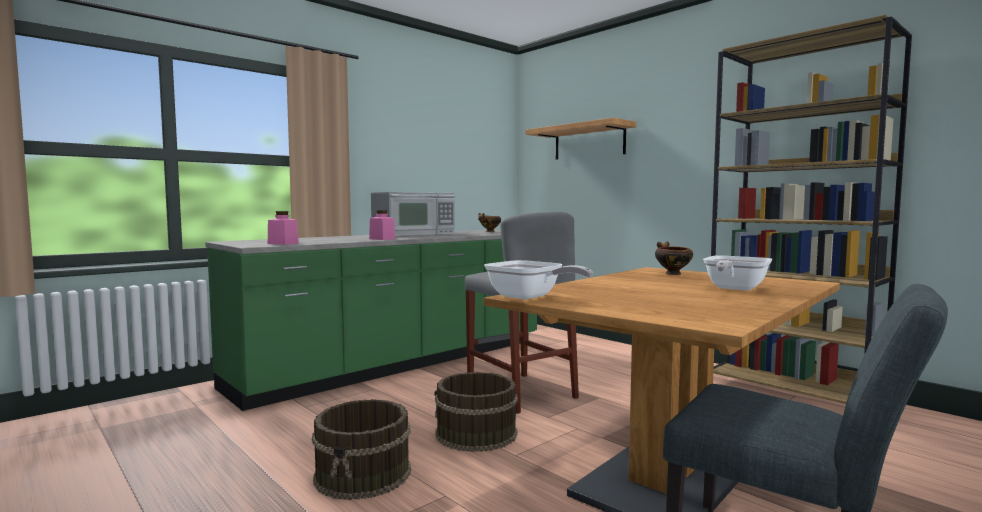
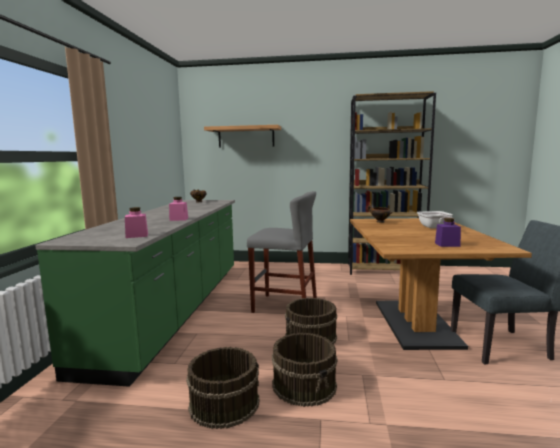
camera: 40 degrees left, 5 degrees up
(269, 454) = (224, 403): none -> brown bucket
(414, 234) = (166, 211): microwave -> none
(529, 297) = (401, 249): frying pan -> none
(631, 304) = (447, 244): none -> purple jar

